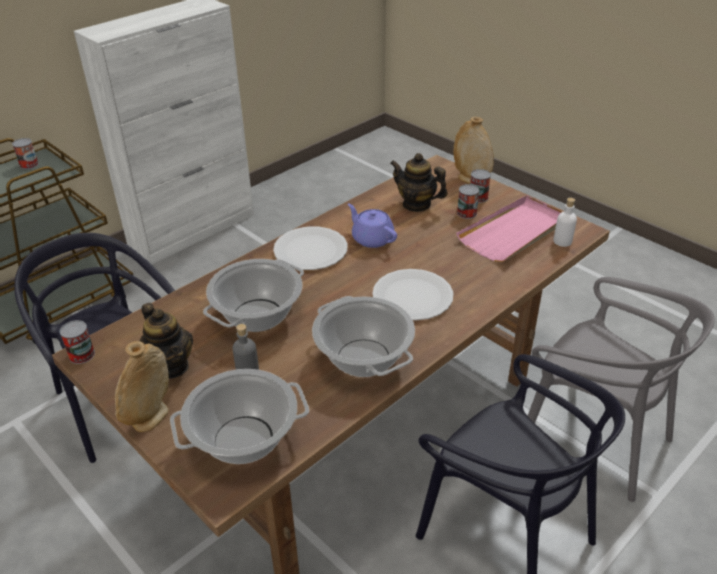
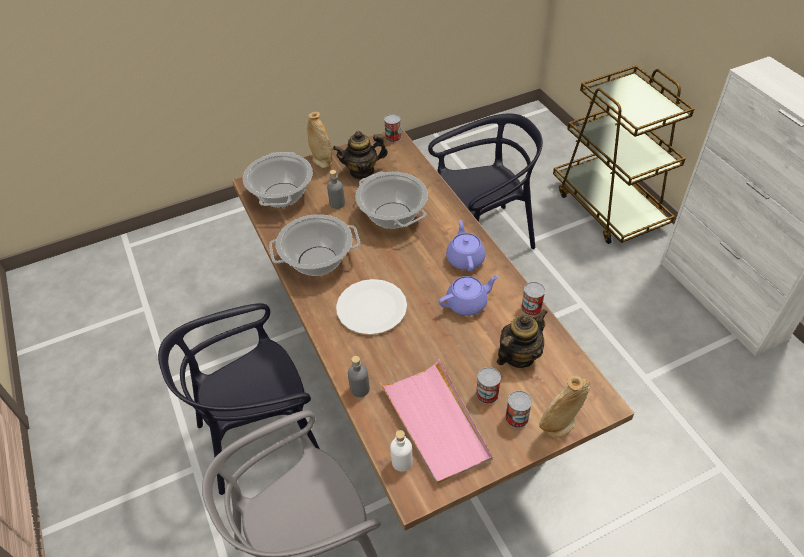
camera: 110 degrees right, 10 degrees up
(29, 165) = (656, 107): can -> can (531, 308)
(311, 250) = (465, 258): white plate -> purple teapot
(514, 280) = (360, 389): none -> grey bottle

